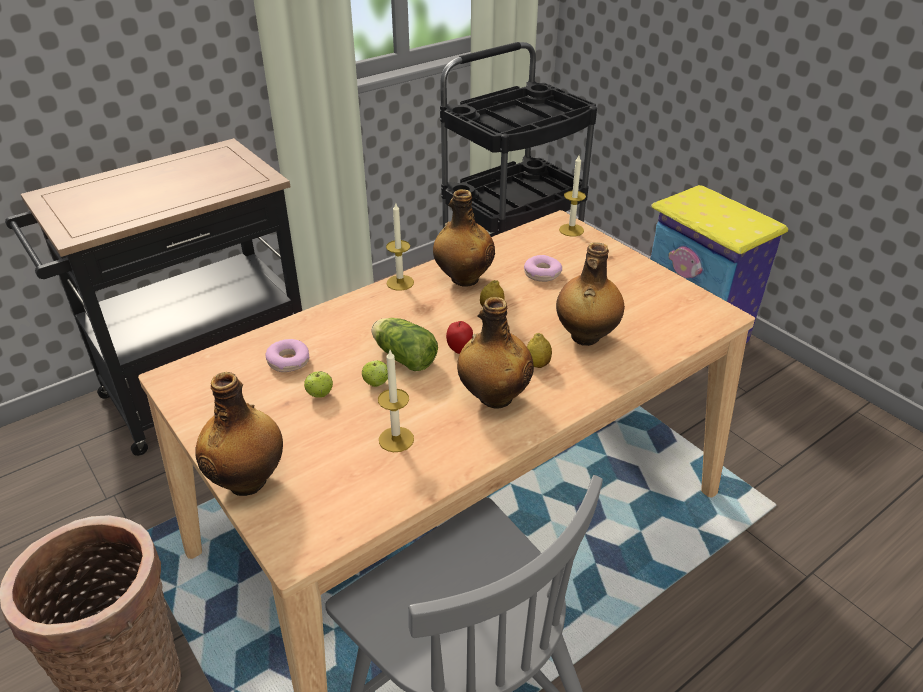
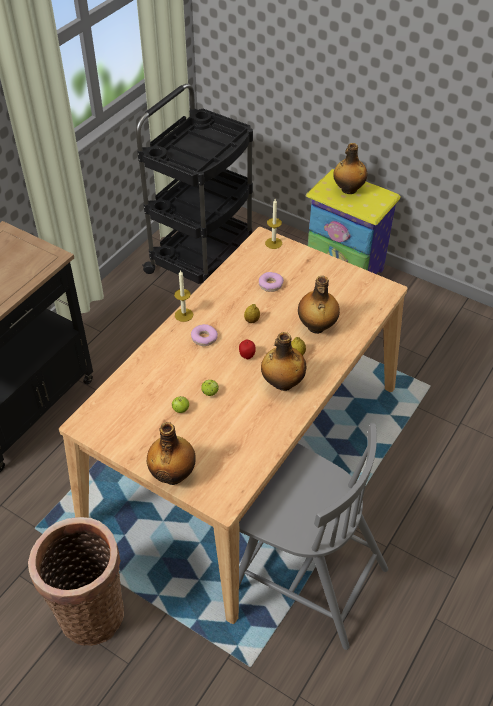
camera: 20 degrees left, 10 degrees up
(288, 361) = (147, 393): donut -> donut (204, 338)
(396, 439) = (241, 426): candle -> none
(402, 356) = (215, 370): lettuce -> none
(463, 279) = (223, 301): bottle -> bottle (348, 189)

